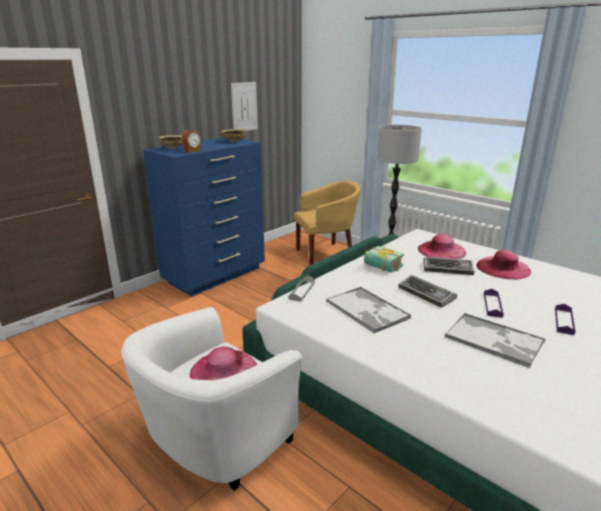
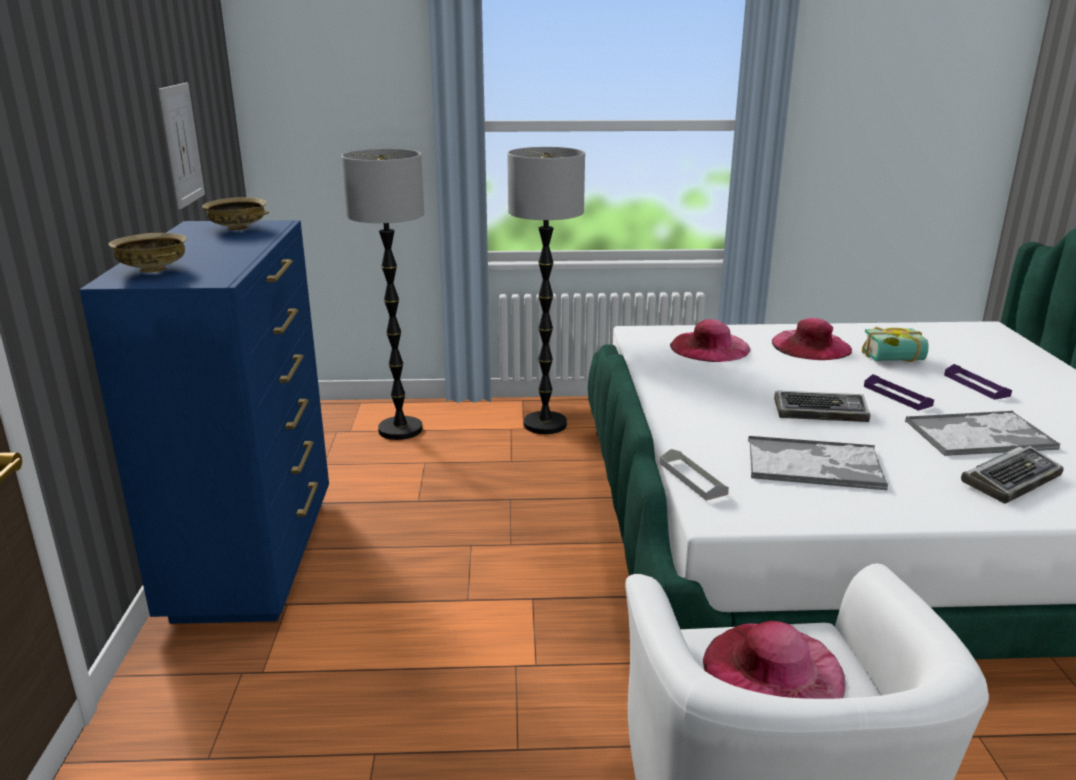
camera: 45 degrees left, 0 degrees up
(192, 151) = (227, 265): alarm clock -> none
(326, 254) = (400, 430): yellow armchair -> floor lamp
(380, 268) = (701, 400): book -> book (895, 360)
(448, 269) = (769, 369): keyboard -> keyboard (1011, 480)

